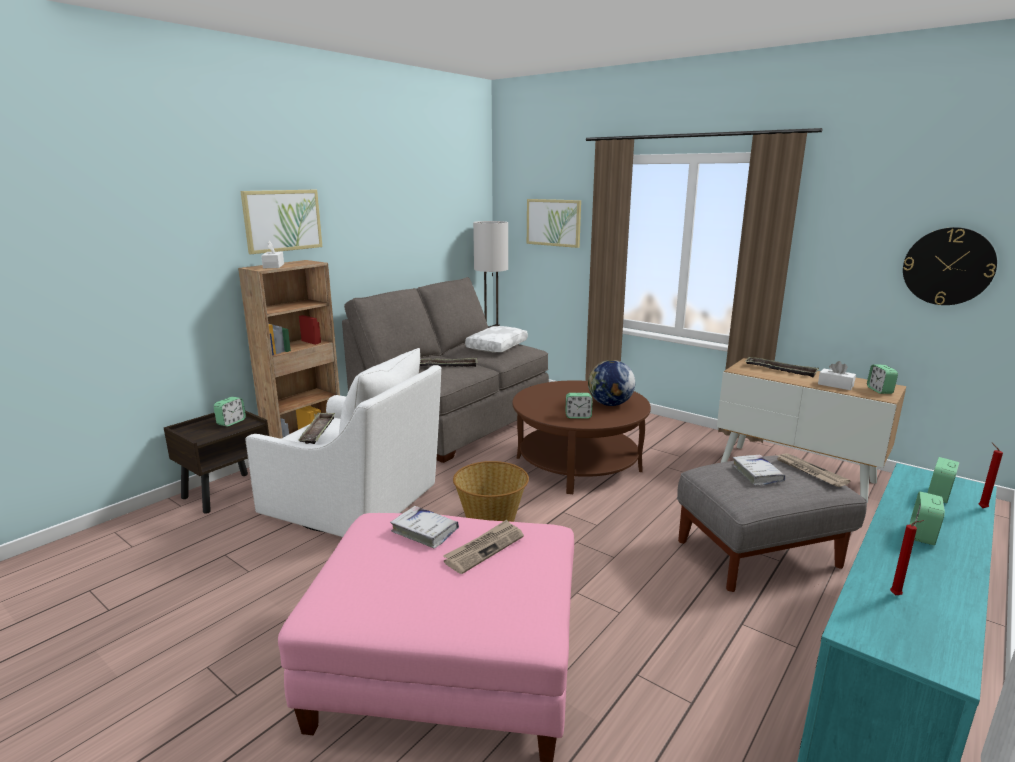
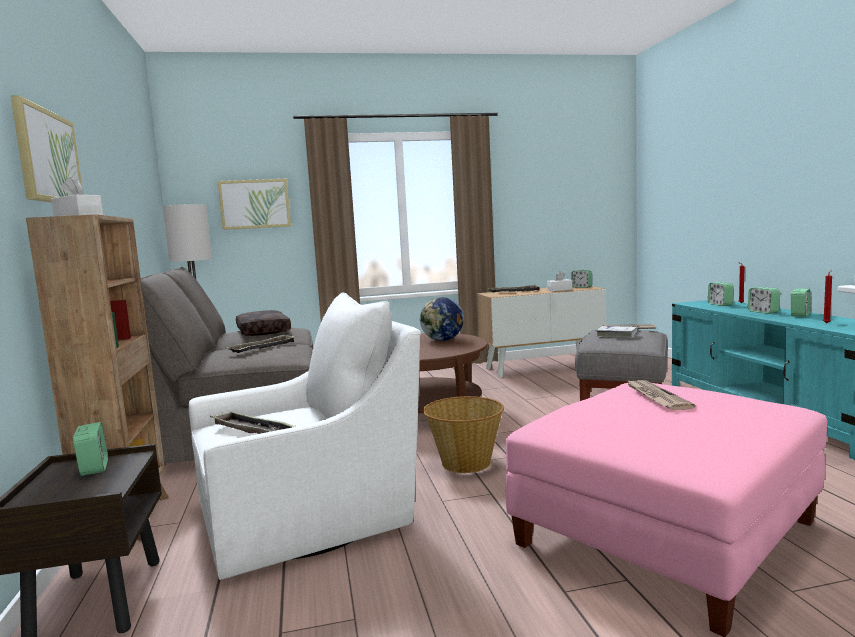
camera: 50 degrees left, 10 degrees down
(424, 532) = (601, 410): white book -> none
(496, 346) = (262, 331): white pillow -> brown pillow
(578, 416) = (446, 349): alarm clock -> alarm clock (800, 315)
(948, 266) = (579, 204): wall clock -> none

